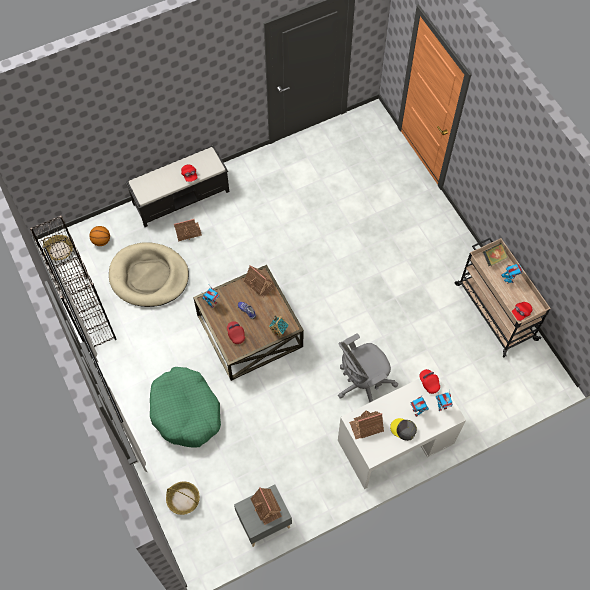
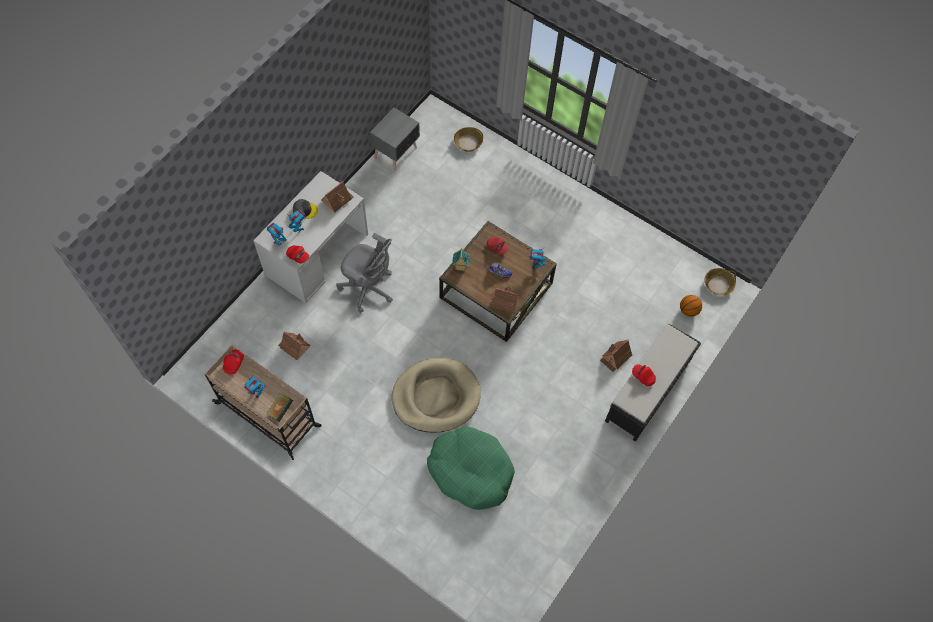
camera: 150 degrees right, 0 degrees up
(87, 313) = (648, 241): black bookcase -> none
(149, 276) = (619, 297): beige dog bed -> beige dog bed (436, 397)
(186, 411) = (508, 202): green dog bed -> green dog bed (470, 471)
(266, 507) = (392, 130): toy house -> toy house (294, 346)
(362, 384) = (369, 288): grey office chair -> grey office chair turned 90 degrees clockwise

